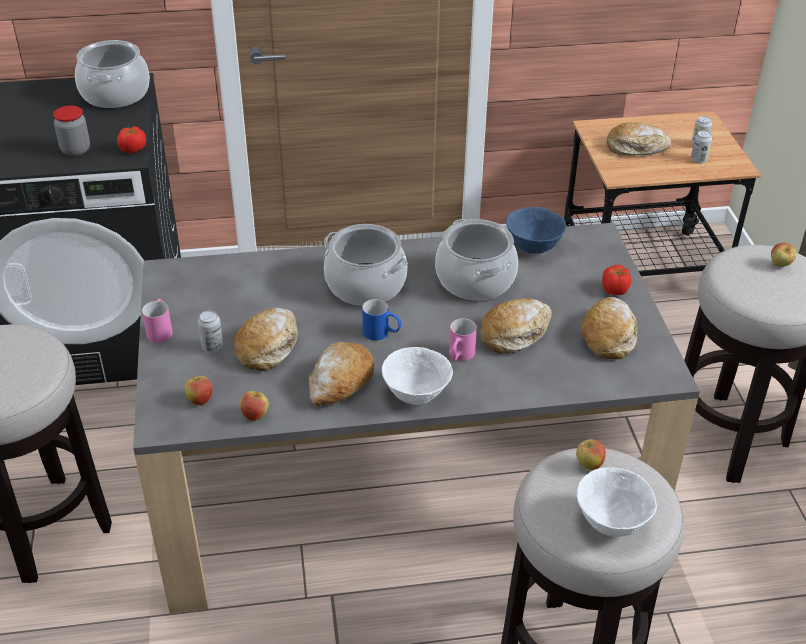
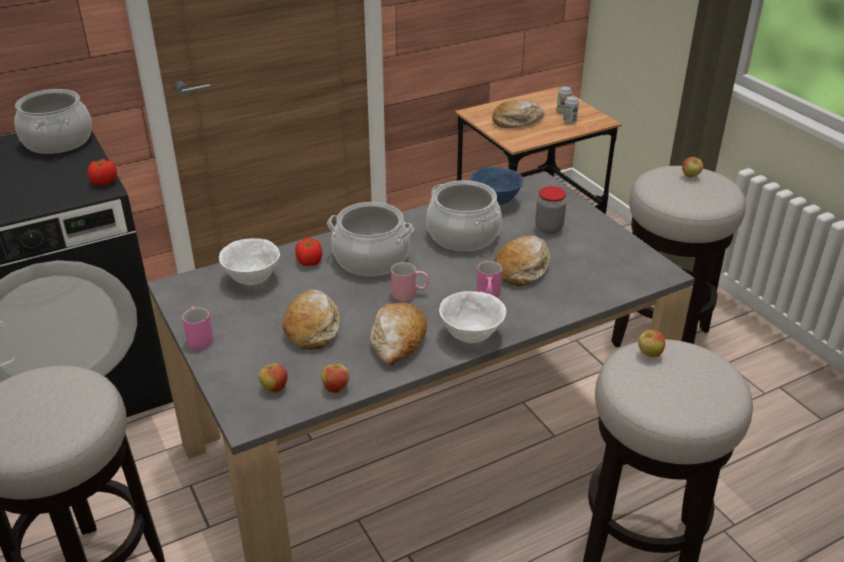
camera: 20 degrees left, 5 degrees down
(75, 150) = (44, 193): jar -> jar (549, 228)
(212, 346) = (259, 340): can -> none
(382, 334) = (410, 294): blue mug -> pink mug
(608, 335) = (598, 253): bread -> none
(611, 522) = (697, 393): white bowl -> white bowl (252, 279)
(614, 290) = (580, 219): tomato -> tomato (309, 262)

